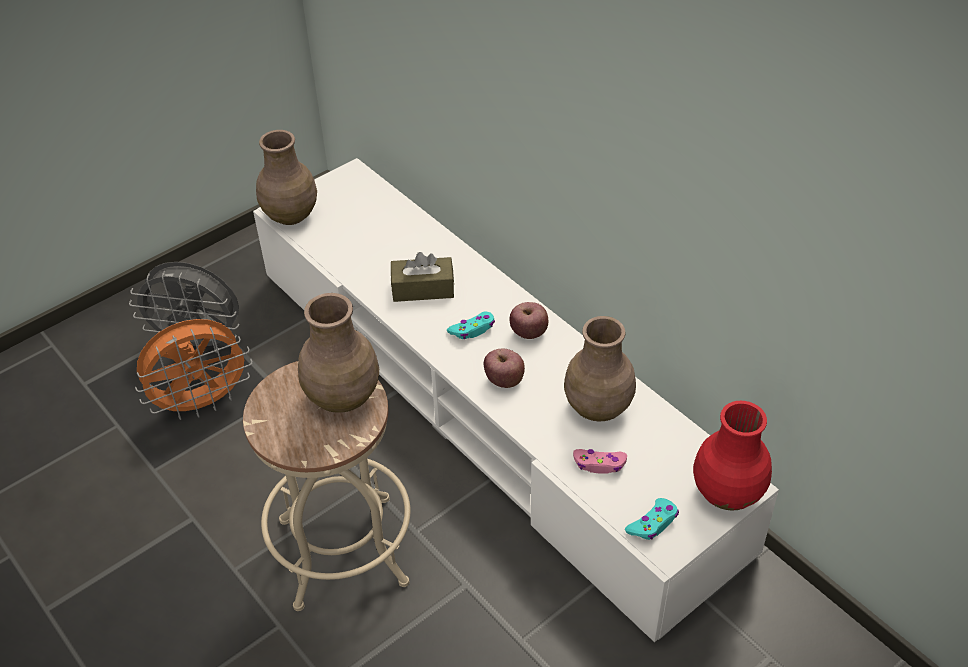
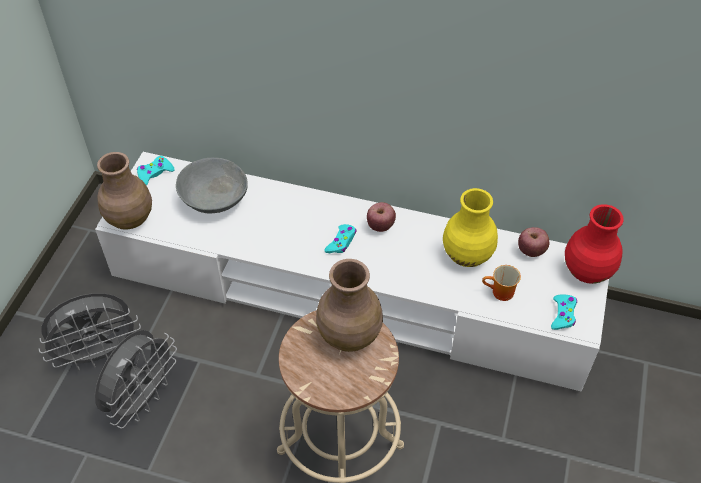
camera: 35 degrees left, 5 degrees up
(202, 403) = (142, 399): orange fan -> grey fan
(349, 183) = (155, 173): none -> turquoise game controller
(382, 231) = (213, 200): none -> grey bowl
(423, 289) = (281, 229): brown tissue box -> none
(504, 380) = (393, 268): apple -> apple (531, 251)
(598, 408) = (468, 256): brown vase -> yellow vase
(599, 464) = (500, 293): pink game controller -> mug

